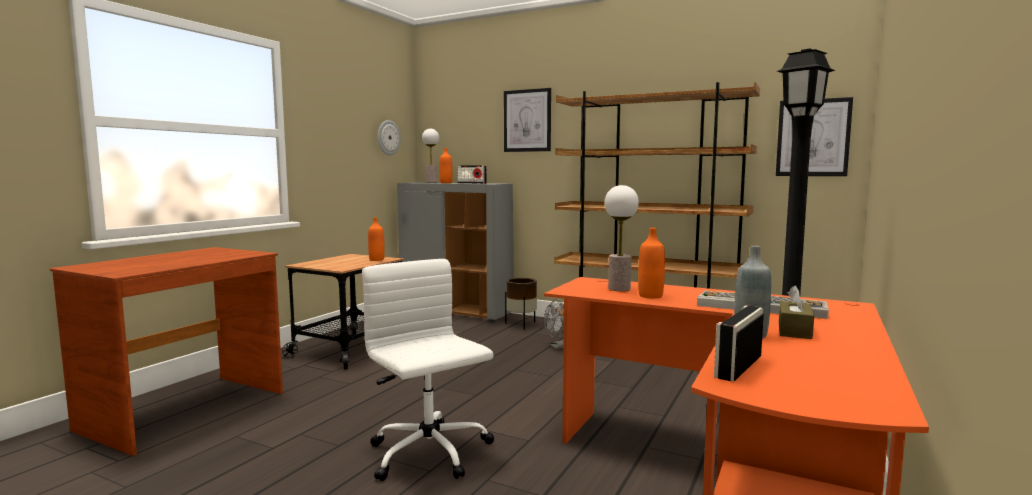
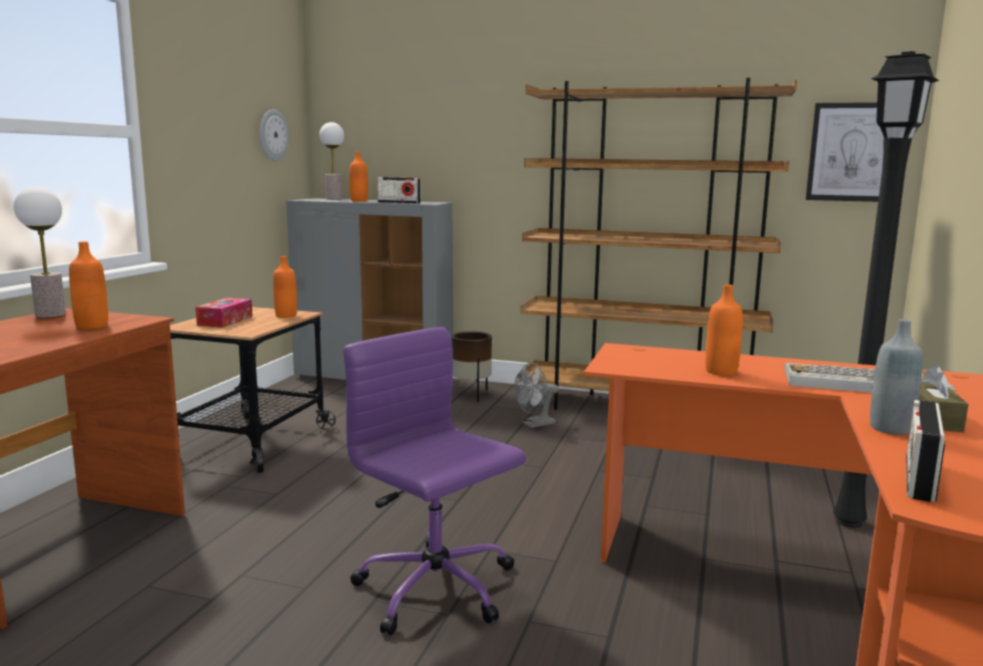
camera: 10 degrees left, 5 degrees up
(220, 256) = (92, 326): none -> orange bottle
(333, 262) = (225, 321): none -> tissue box
(430, 453) = (437, 590): white office chair -> purple office chair
(527, 120) = (473, 115): picture -> none
(619, 289) = (672, 361): table lamp -> table lamp (50, 315)

